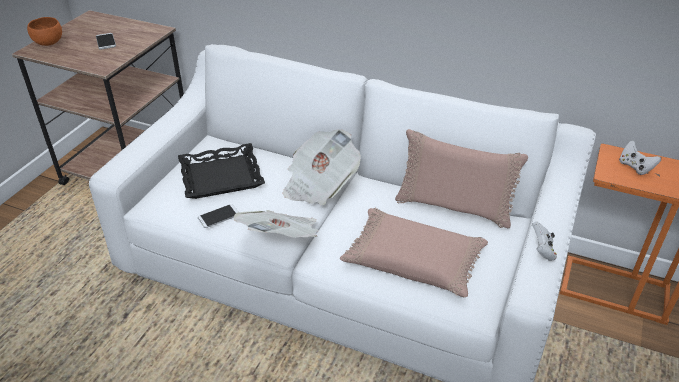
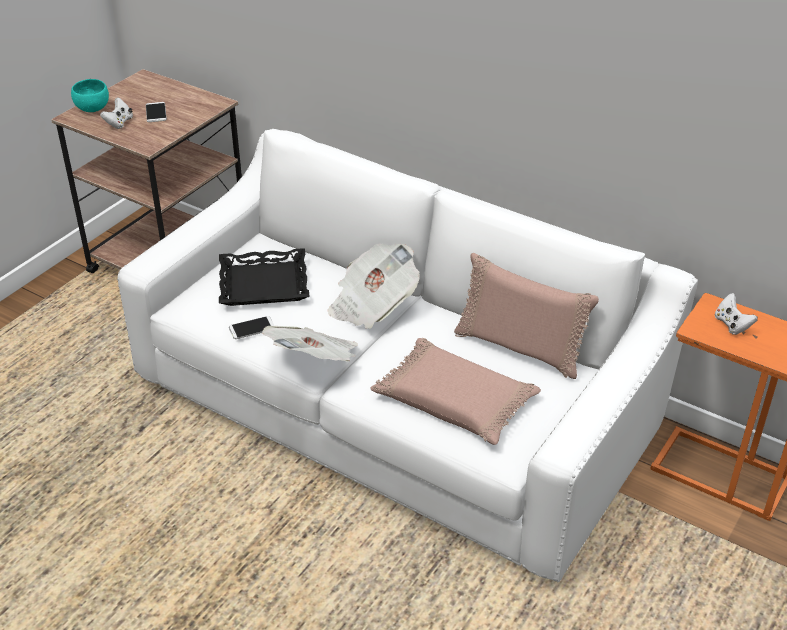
camera: 10 degrees right, 0 degrees up
(49, 43) = (93, 109): orange bowl -> turquoise bowl
(542, 251) = (591, 405): white game controller -> white game controller (119, 123)

